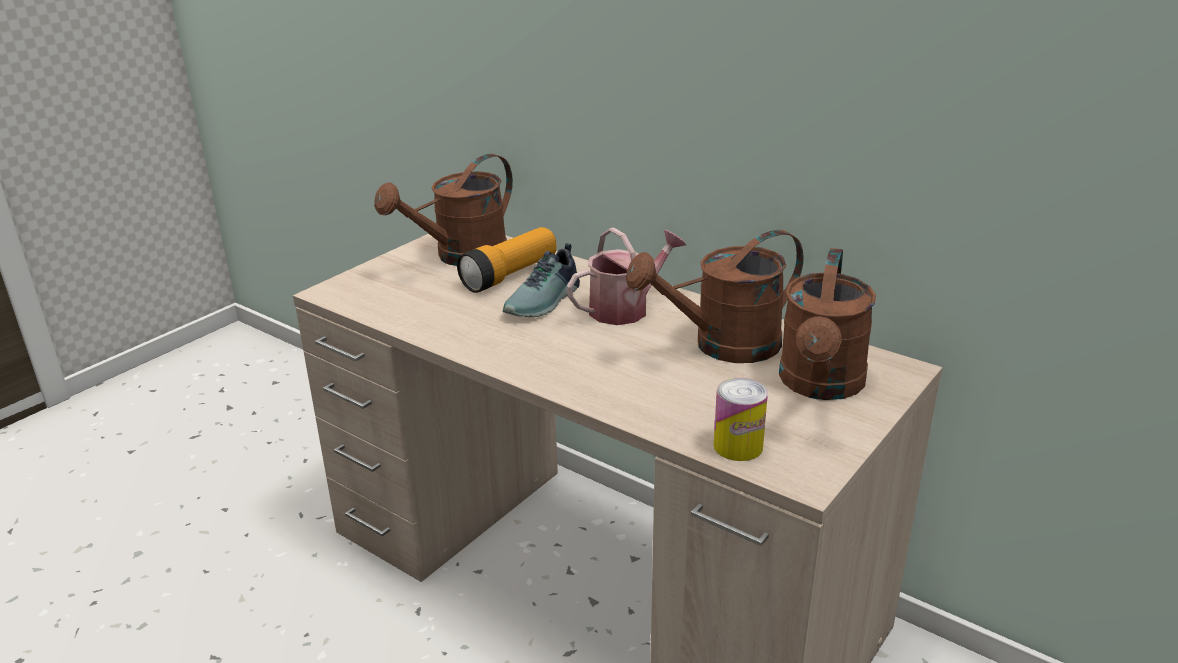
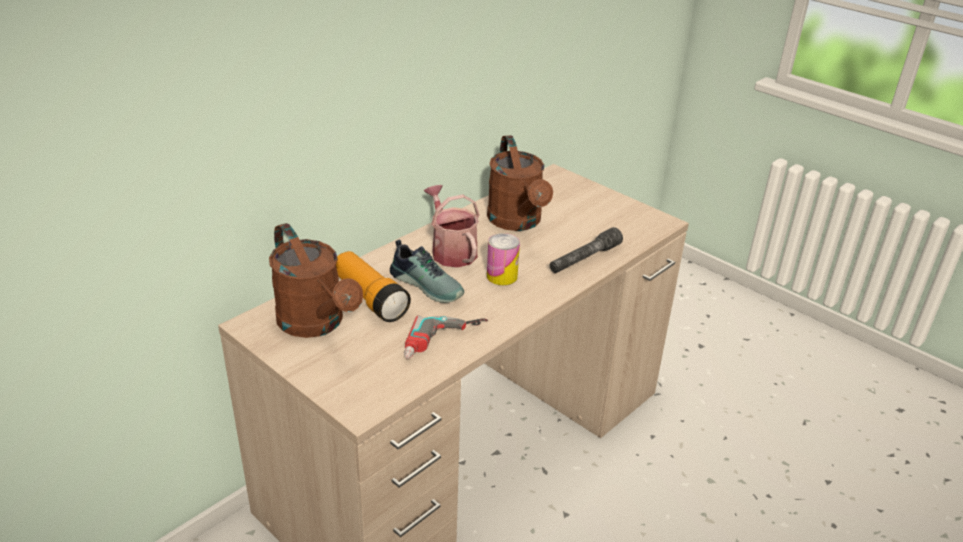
camera: 85 degrees left, 5 degrees up
(432, 321) = (445, 343): none -> power drill
(644, 402) = (584, 259): none -> grey flashlight
(738, 446) = (633, 235): can -> can (502, 276)
(820, 386) = (570, 200): brown watering can -> none

